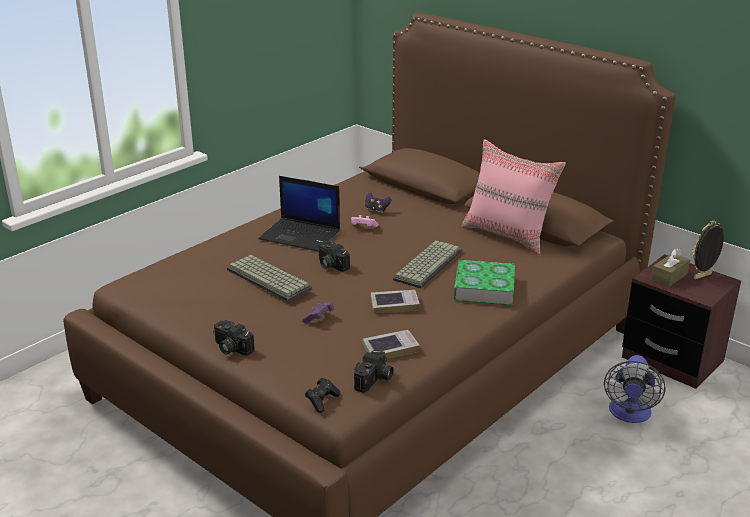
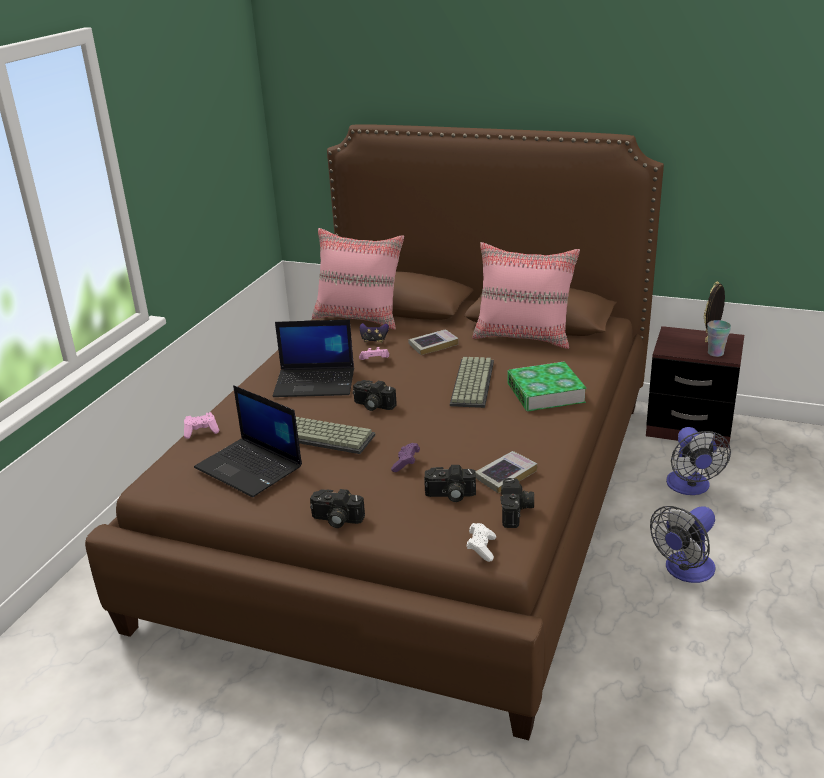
camera: 20 degrees left, 0 degrees up
(186, 254) = (201, 431): none -> pink game controller
(198, 291) = (250, 467): none -> laptop
(322, 401) = (481, 548): black game controller -> white game controller
(332, 353) = (450, 495): none -> camera
(380, 188) = (359, 318): none -> pink pillow
(394, 304) = (472, 430): book -> book (433, 345)
(567, 485) = (685, 571): none -> fan
(669, 277) = (683, 345): brown tissue box -> none
(695, 291) = (715, 353): none -> cup

